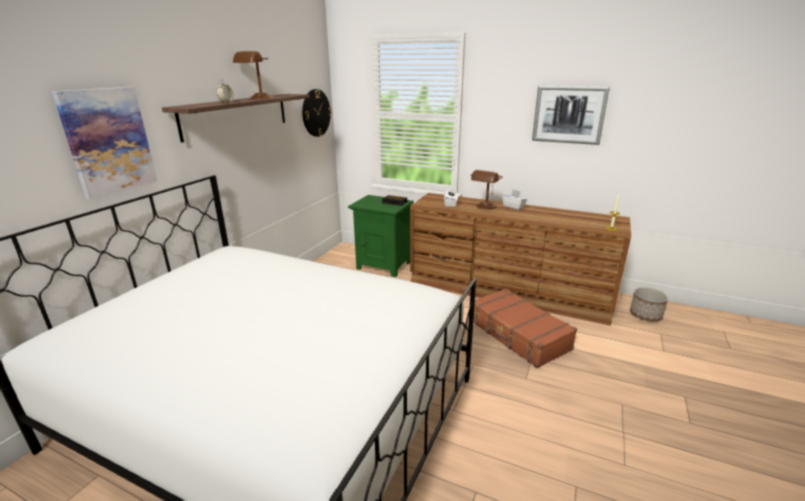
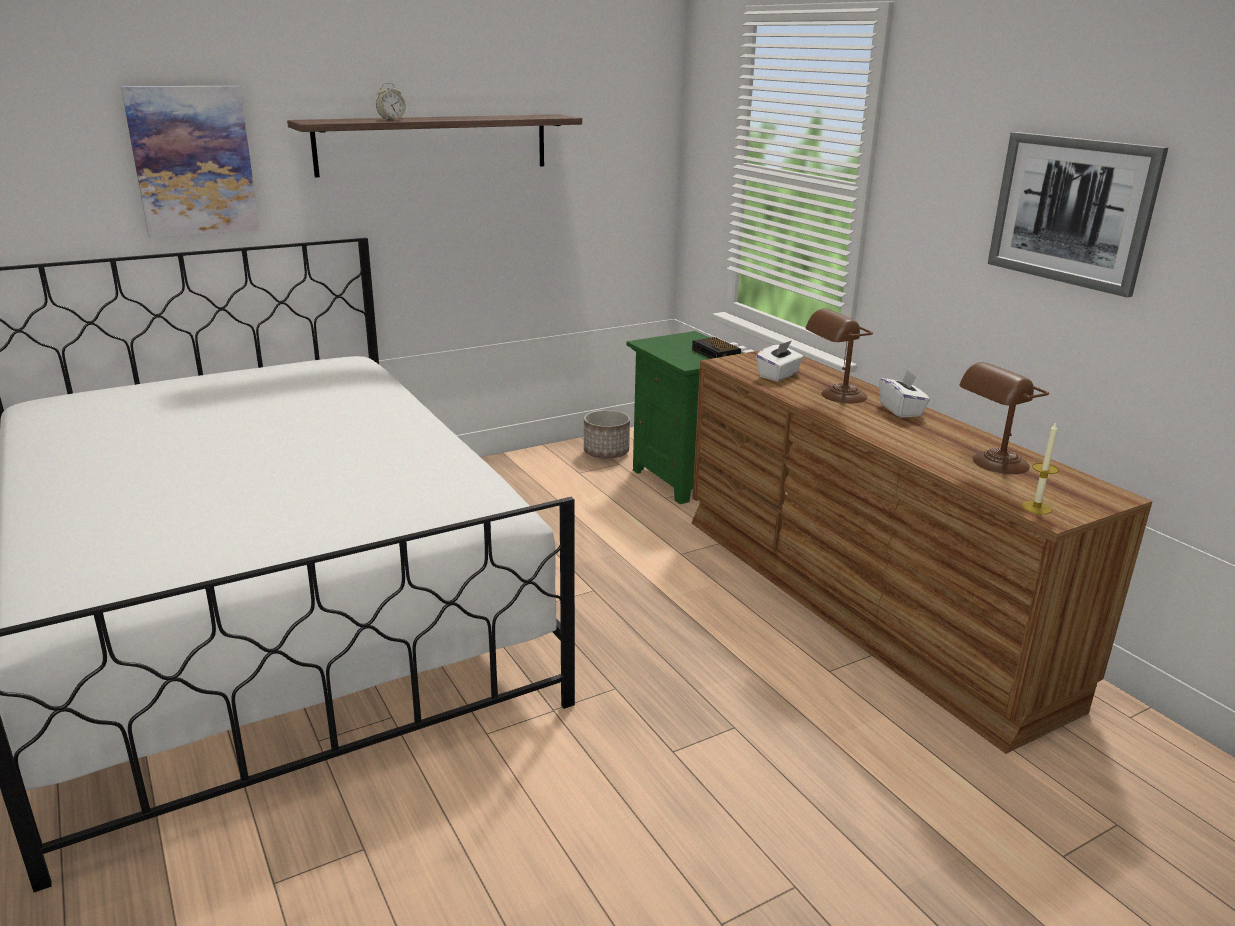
camera: 35 degrees right, 0 degrees up
(258, 98) = (468, 117): brown table lamp -> brown table lamp (993, 465)
(316, 113) = (630, 156): wall clock -> none
(518, 335) = (765, 681): brown suitcase -> none
(645, 315) = (1140, 774): planter -> planter (606, 452)

